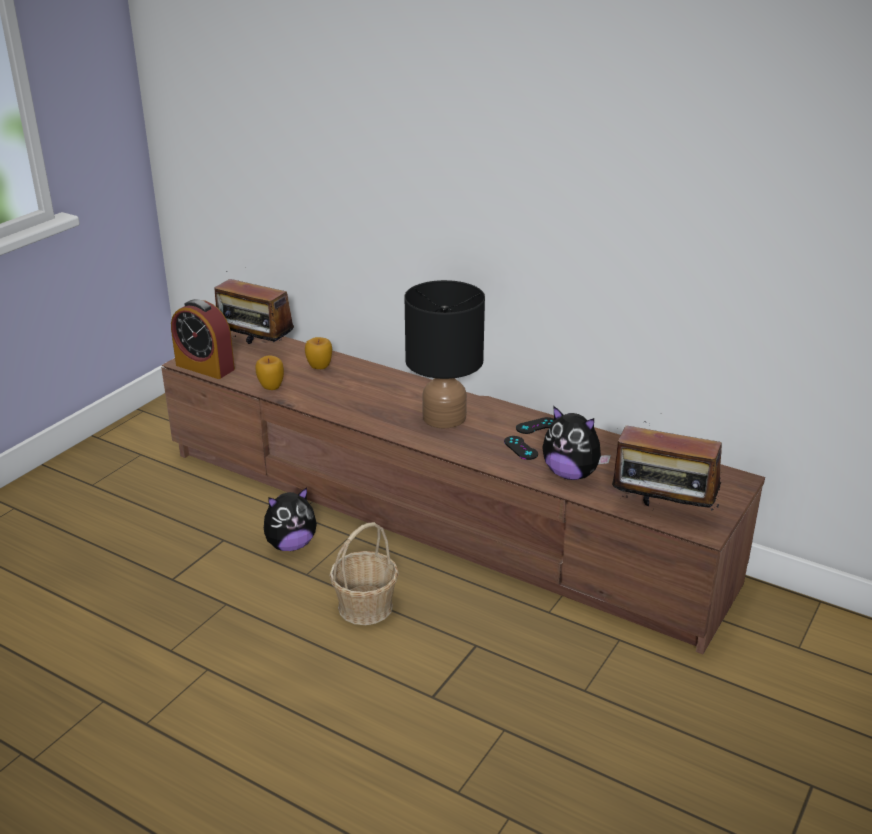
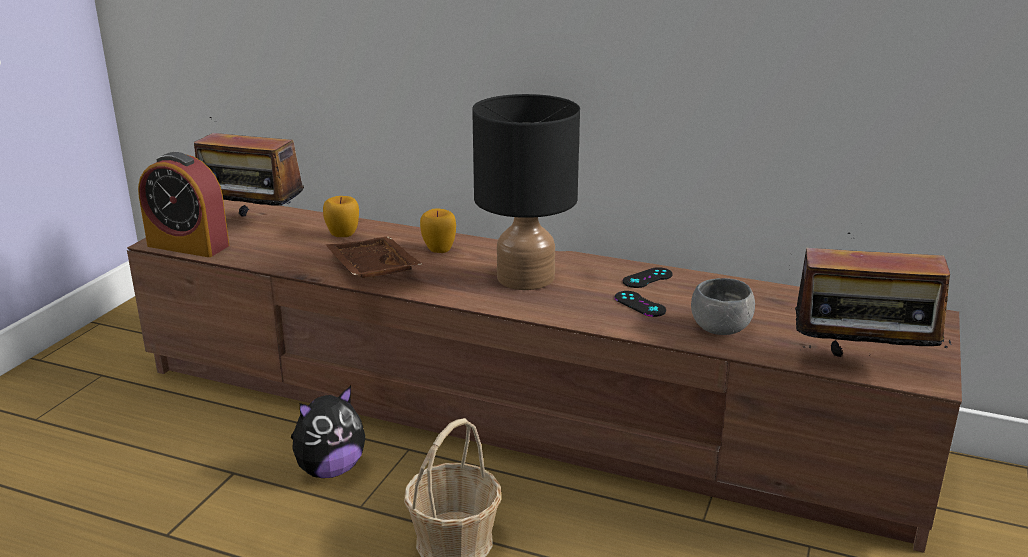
camera: 10 degrees left, 5 degrees down
(271, 387) = (283, 261): apple -> apple (438, 250)
(332, 401) = (370, 271): none -> brown tray
(571, 474) = (720, 328): plush toy -> grey bowl

